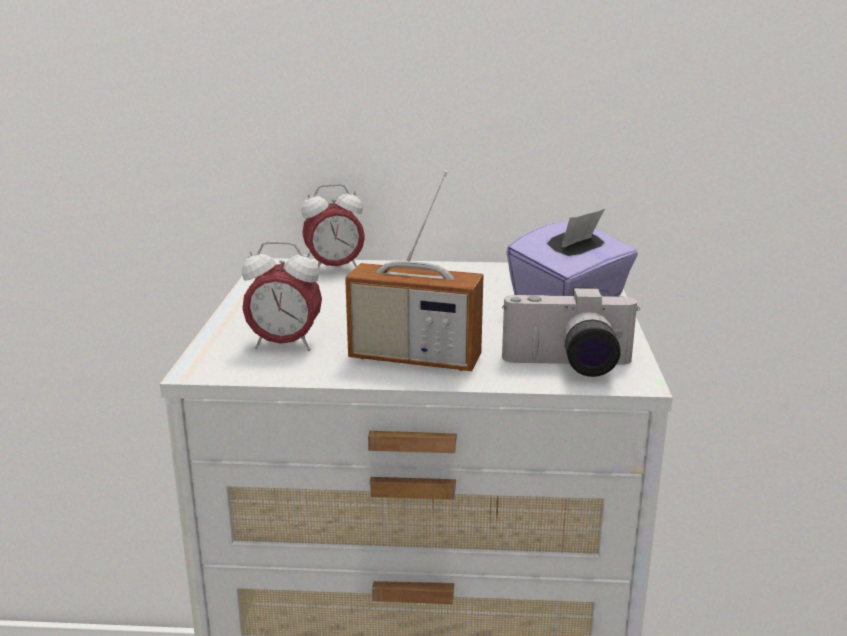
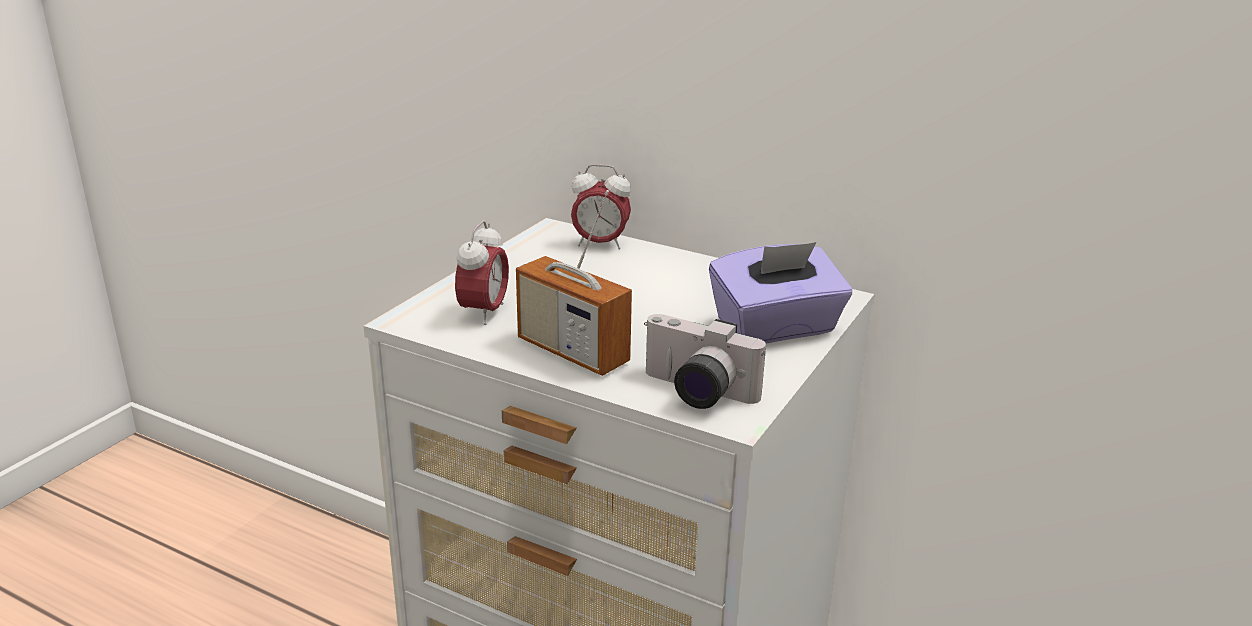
camera: 25 degrees right, 5 degrees up
(285, 345) = (484, 313): alarm clock -> alarm clock turned 105 degrees counterclockwise

